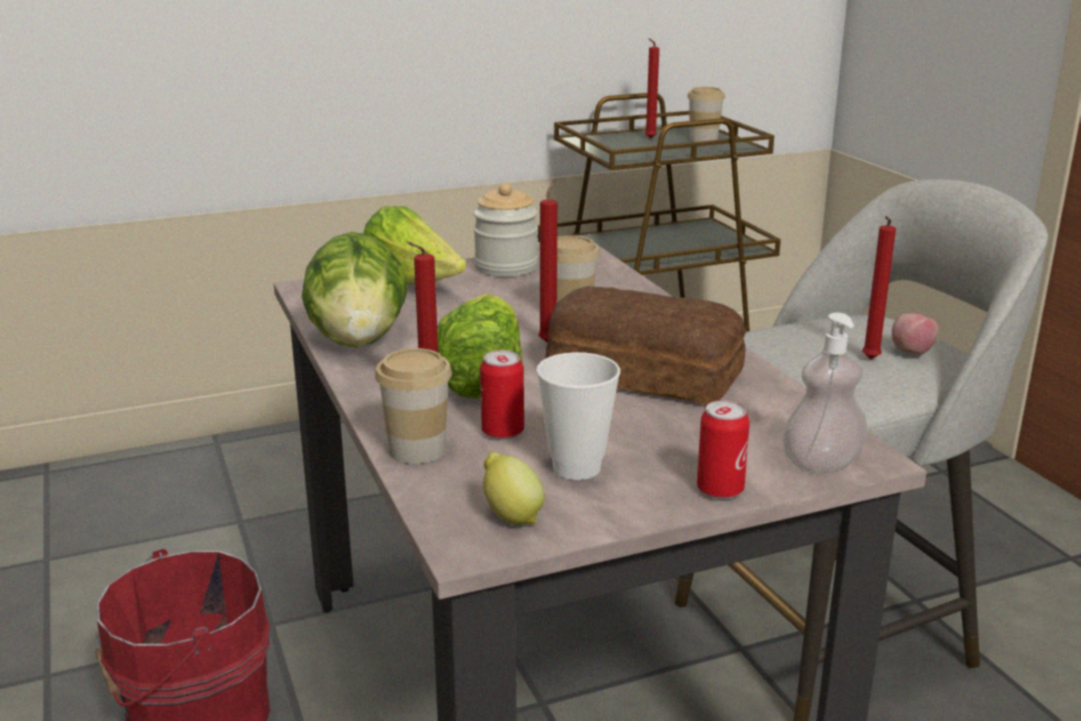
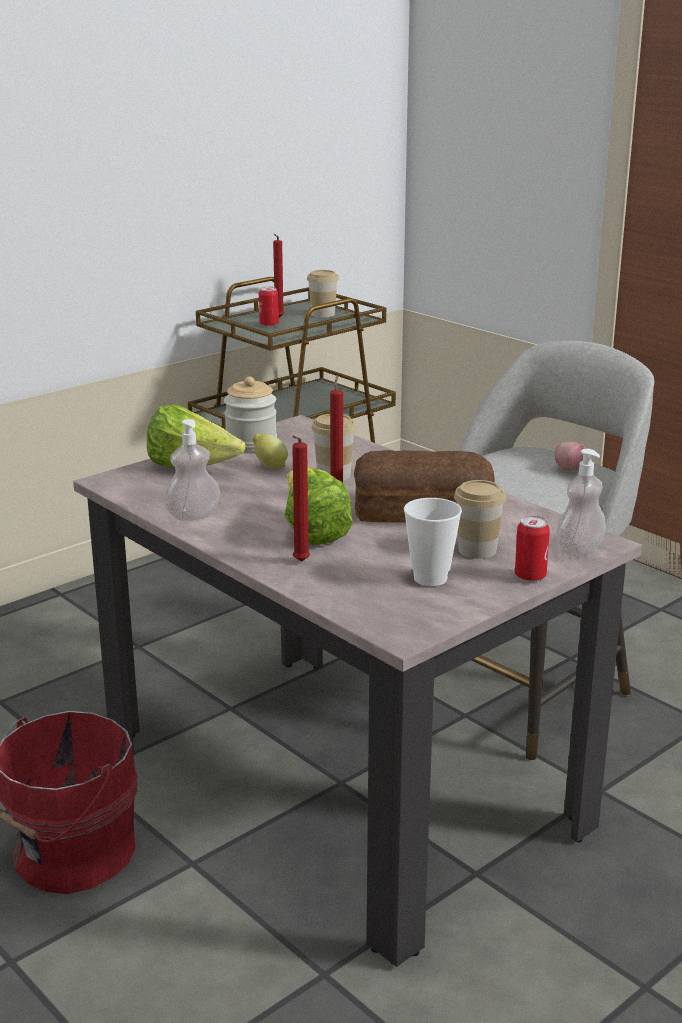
camera: 20 degrees left, 0 degrees up
(359, 340) = (193, 516): lettuce -> soap dispenser
(417, 450) = (314, 585): cup -> cup (477, 550)
(502, 432) = (361, 564): can -> can (269, 325)
(511, 516) = (414, 614): lemon -> lemon (269, 466)
(869, 360) = (545, 479): red candle -> none

